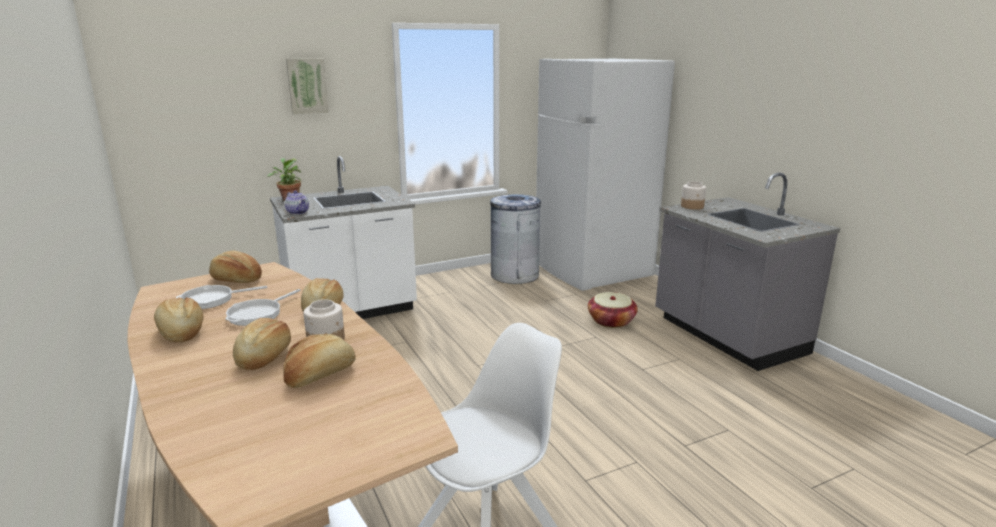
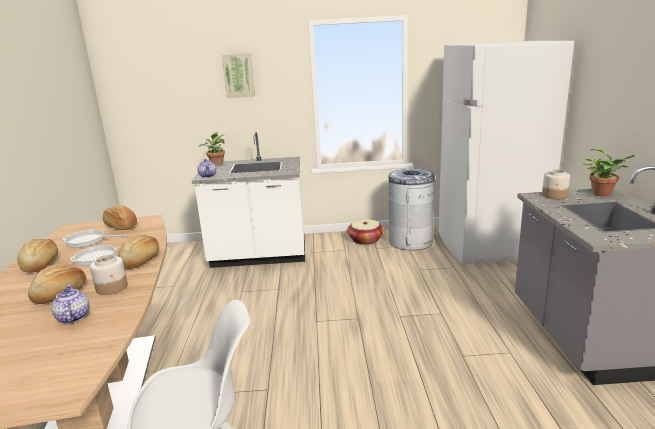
camera: 25 degrees right, 0 degrees up
(320, 375) = (73, 317): bread -> teapot
(611, 321) = (468, 299): basket -> basket (365, 240)
(728, 202) = (604, 194): none -> potted plant

